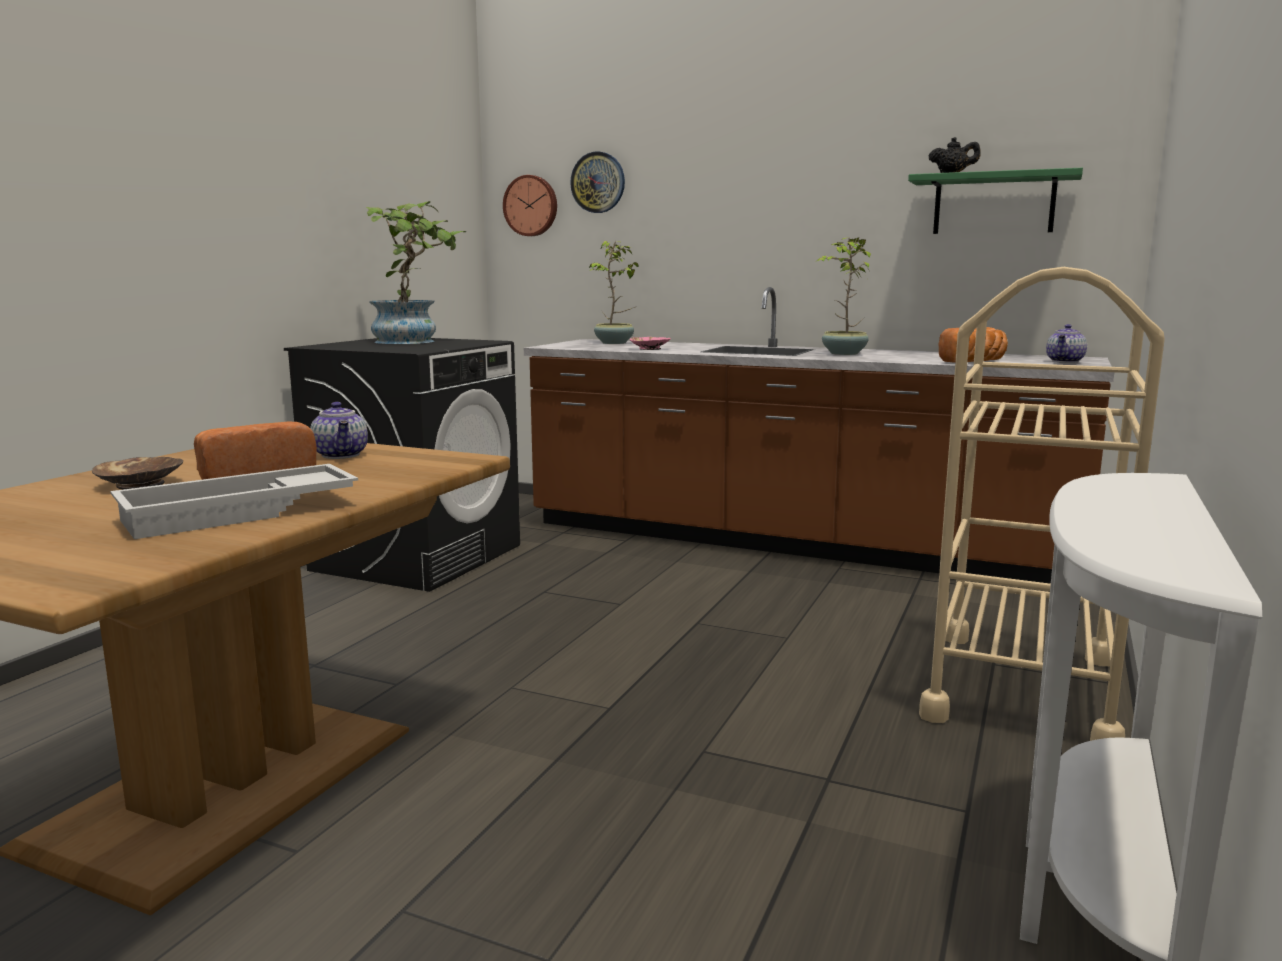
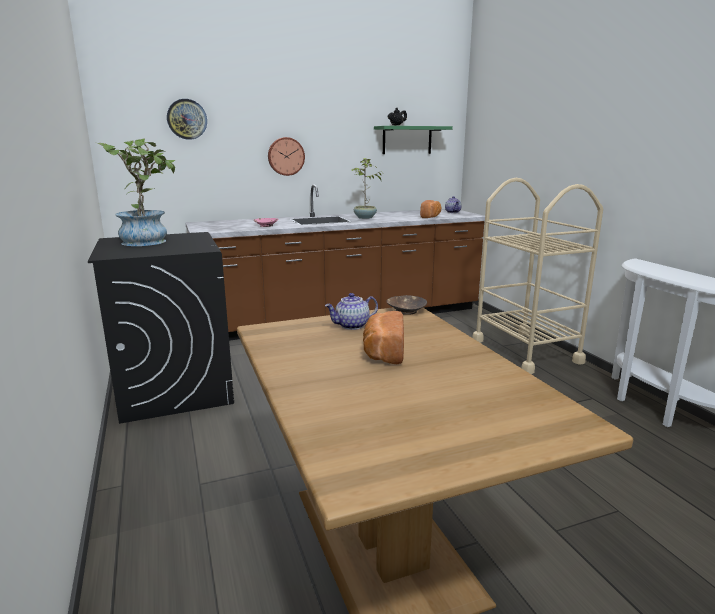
camera: 45 degrees left, 5 degrees up
(141, 484) = (345, 377): brown bowl -> brown bowl (406, 311)
(239, 513) = (468, 370): white tray -> none
(342, 455) = (352, 326): teapot -> teapot turned 135 degrees clockwise
(531, 206) = (133, 133): wall clock -> wall clock (286, 156)
(615, 343) = (225, 223): potted plant -> none

